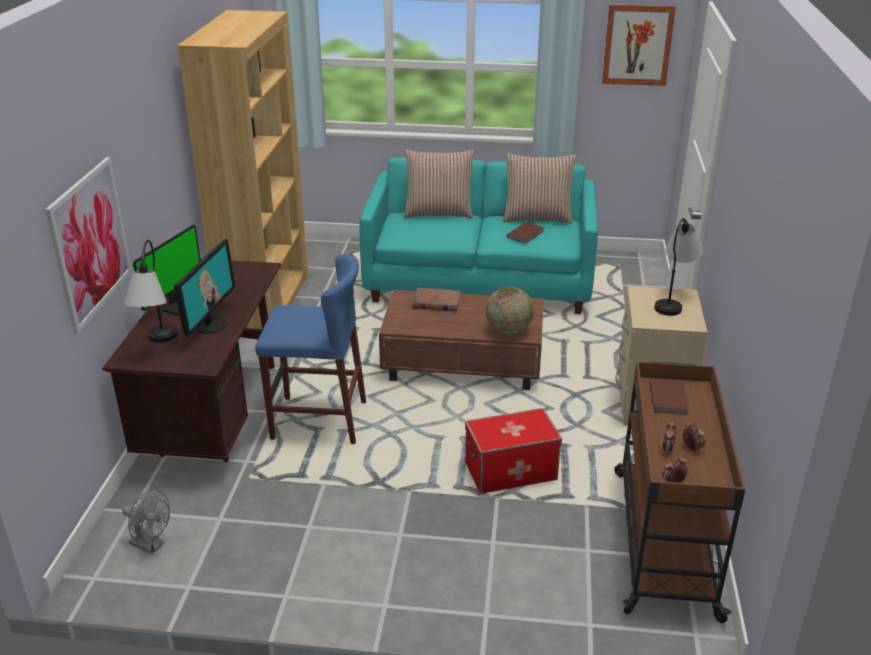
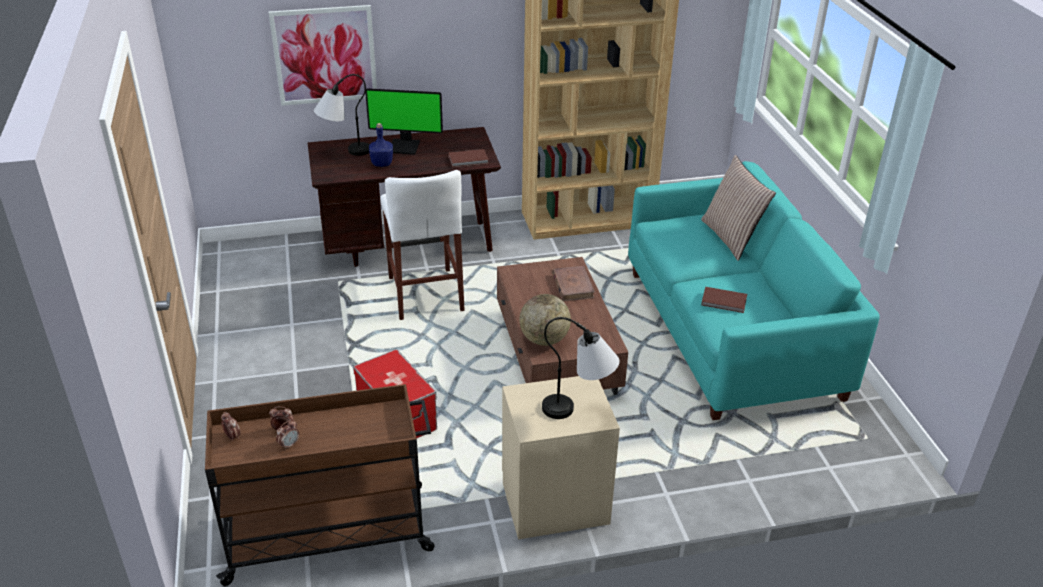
camera: 70 degrees right, 5 degrees up
(151, 545) = (254, 263): grey fan -> none
(210, 324) = (382, 163): monitor -> blue bottle
(319, 420) = (425, 294): blue stool -> white stool
(537, 218) = (779, 304): pillow -> none
(637, 45) = (985, 180): picture -> none
(669, 398) = (372, 423): brown book -> brown book (469, 160)

